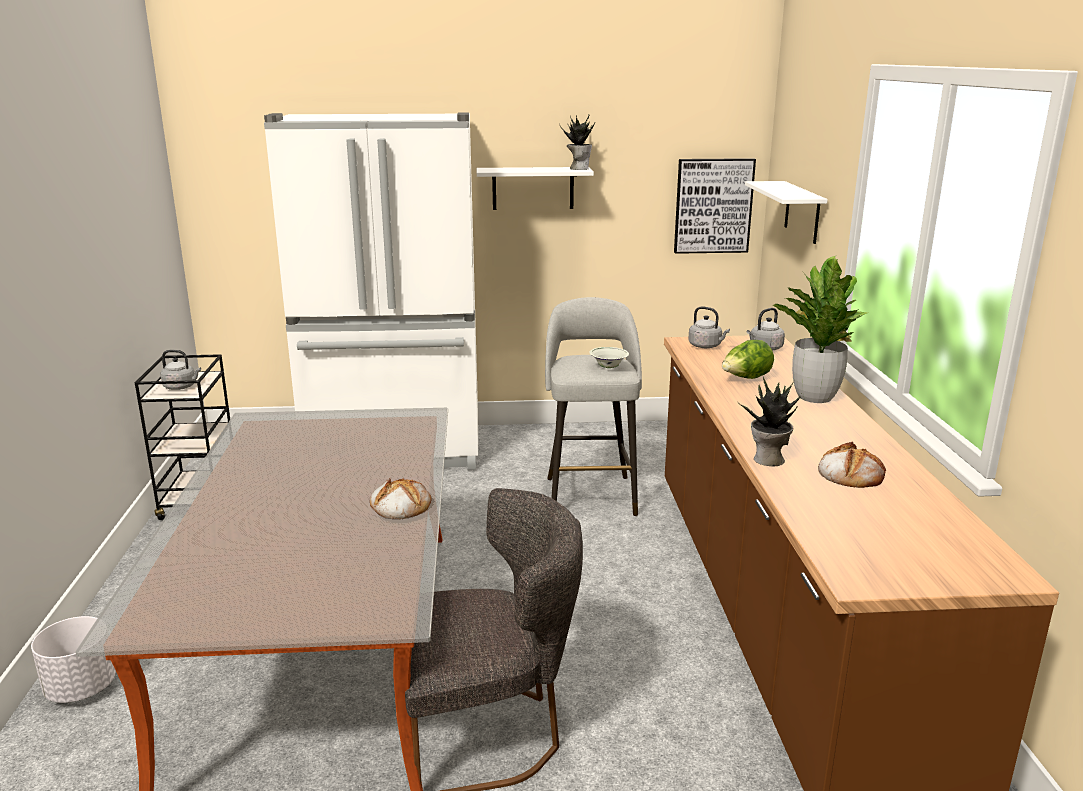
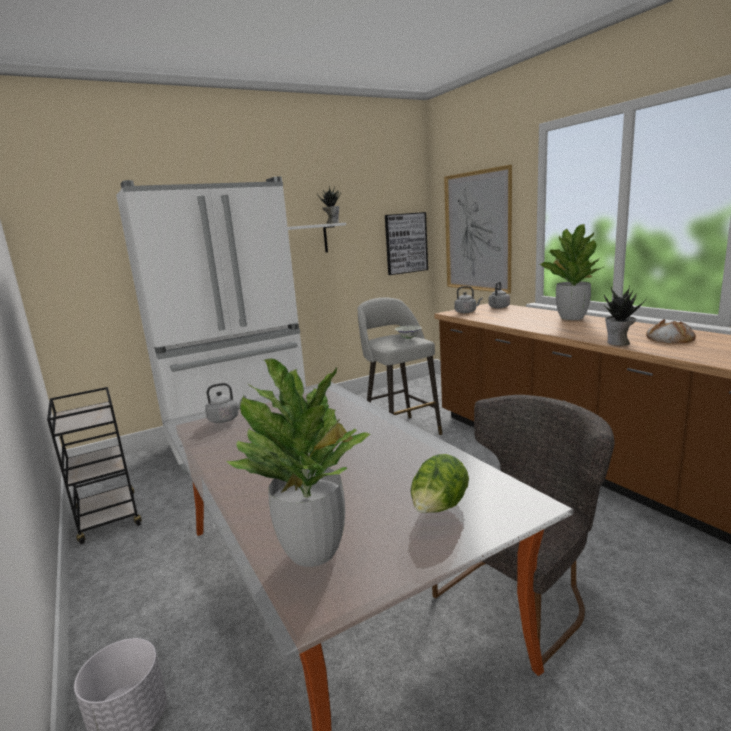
camera: 25 degrees left, 5 degrees down
(181, 387) = (85, 418): grey kettle -> grey kettle (225, 419)
(183, 588) = (314, 551): none -> potted plant
(400, 505) = (397, 438): bread -> none
(746, 379) = (520, 318): lettuce -> lettuce (439, 509)
(802, 212) = (477, 232): white shelf -> picture

